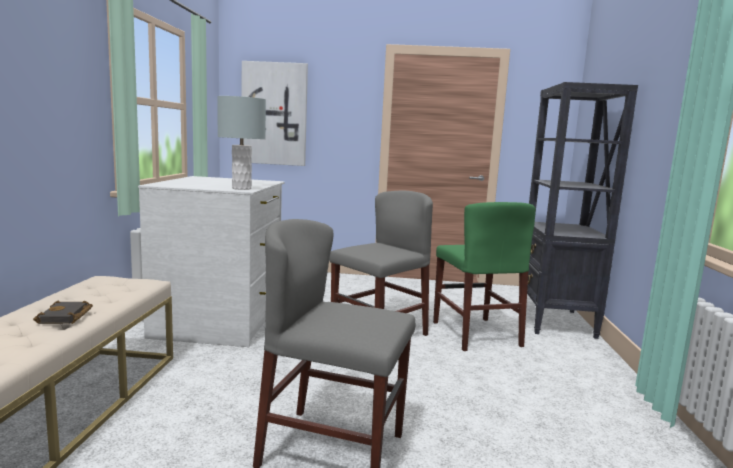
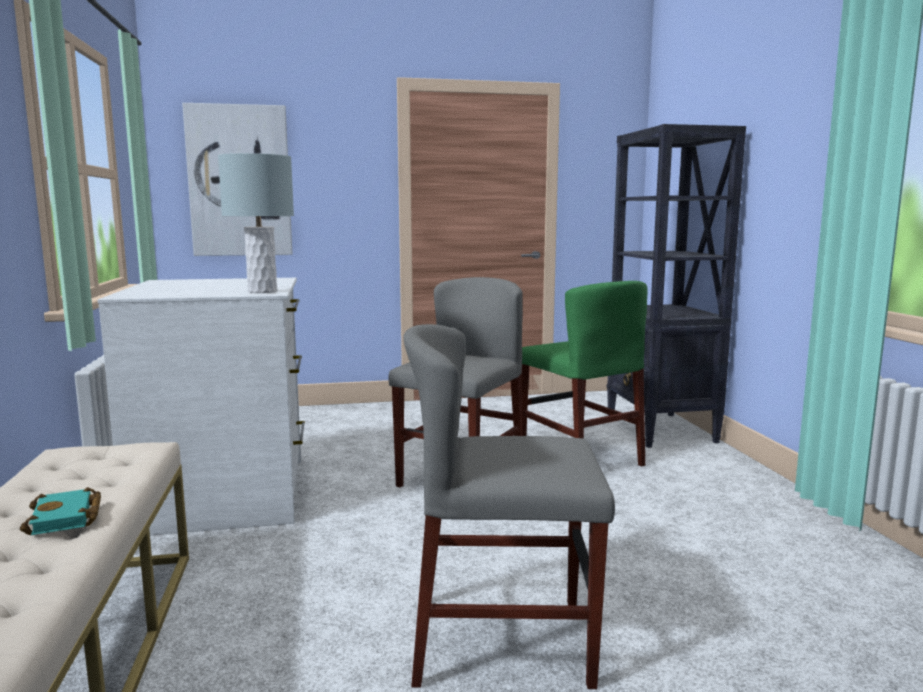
camera: 15 degrees left, 0 degrees up
(66, 317) = (66, 518): black book -> turquoise book

